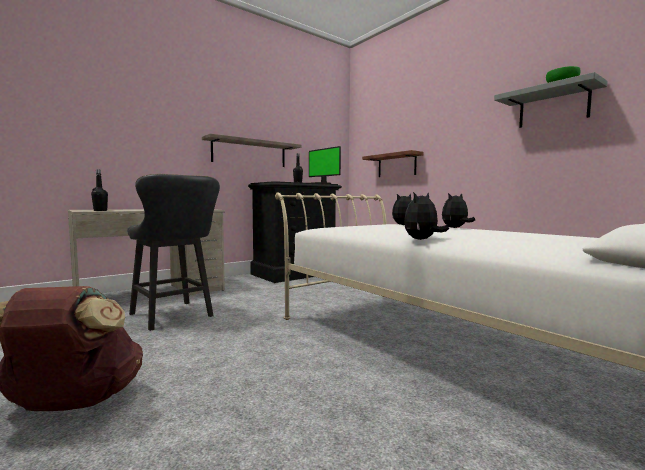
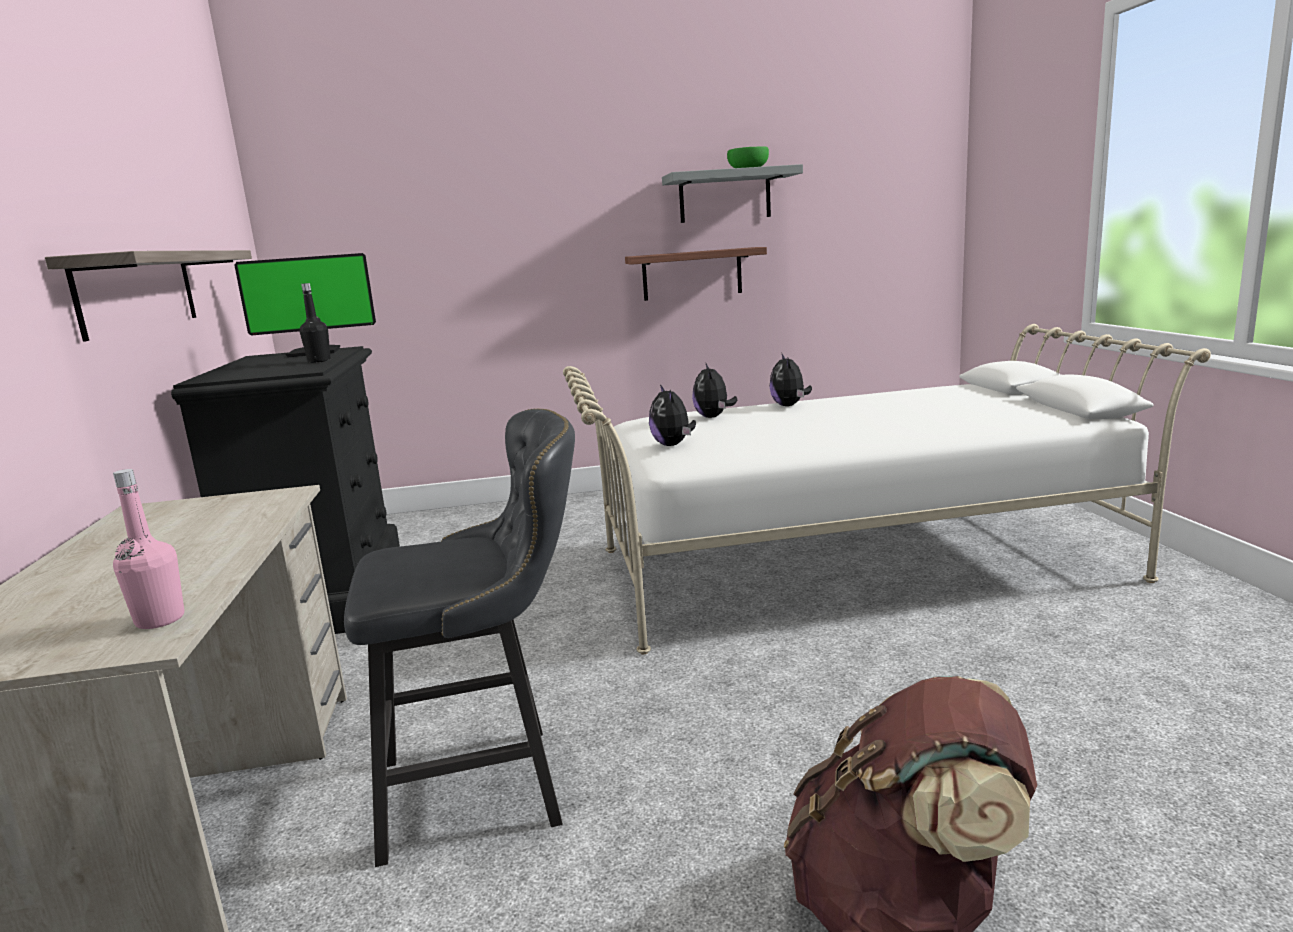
camera: 60 degrees left, 10 degrees up
(100, 210) = (160, 620): black bottle -> pink bottle
(396, 165) = (432, 284): shelf -> shelf (692, 274)
(422, 239) = (917, 436): plush toy -> plush toy (673, 445)

